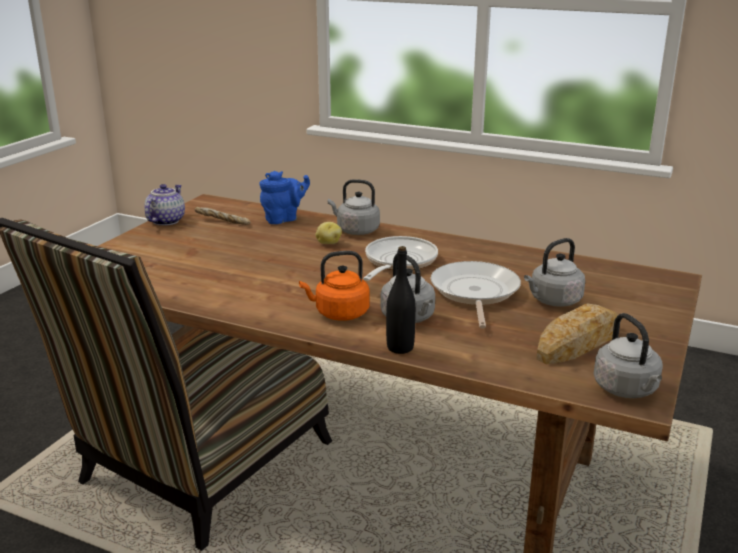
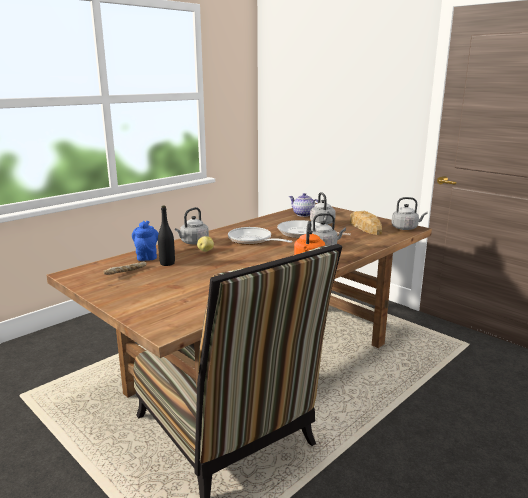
camera: 70 degrees left, 5 degrees down
(165, 221) = (94, 290): teapot -> teapot (303, 214)
(400, 347) = (355, 253): black bottle -> black bottle (167, 263)

